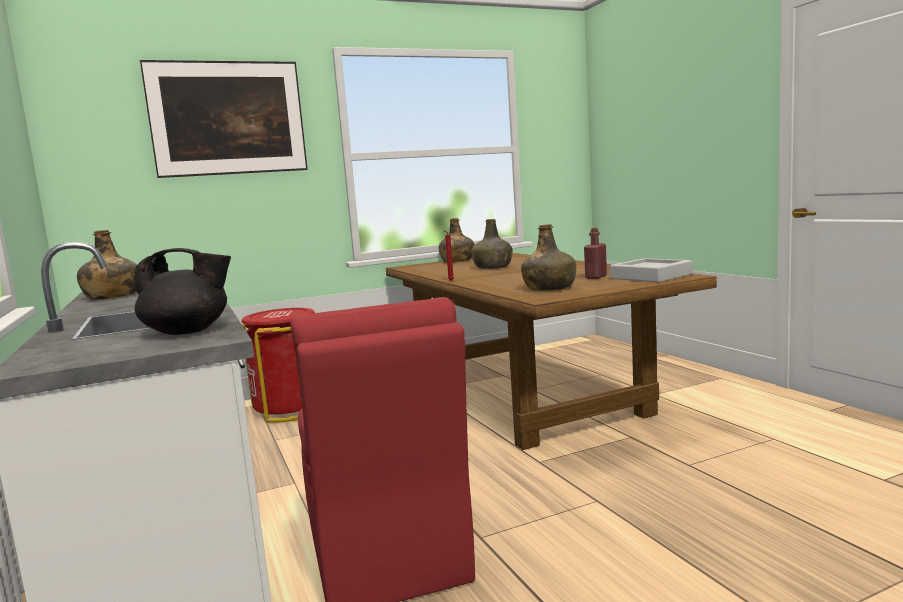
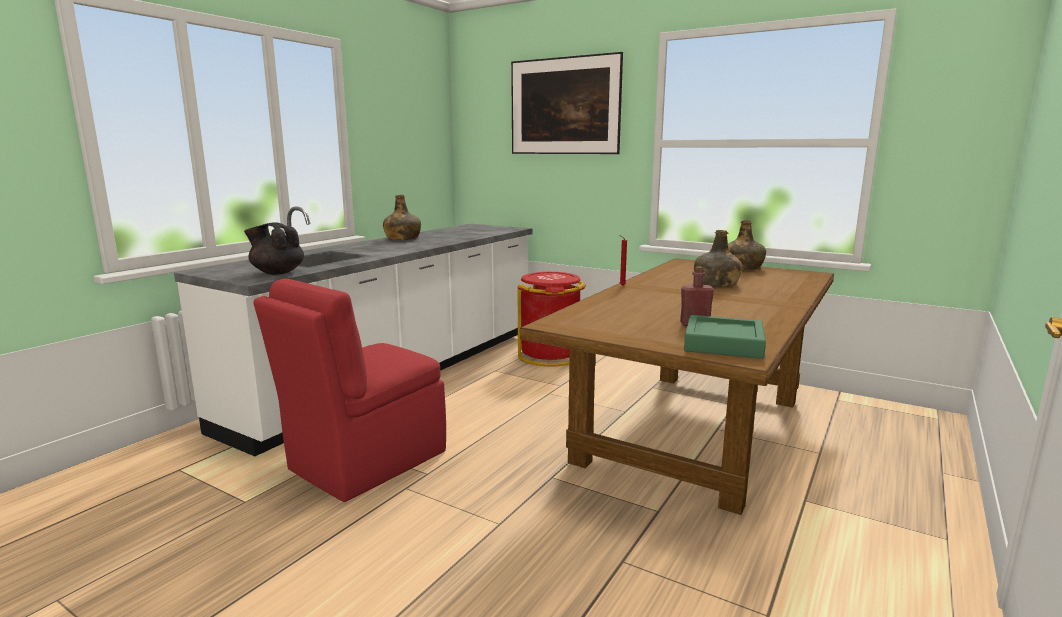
camera: 55 degrees right, 5 degrees up
(188, 332) = (277, 272): black teapot -> black teapot turned 150 degrees clockwise
(549, 288) = (608, 319): green bottle -> none
(651, 276) = (723, 344): grey tray -> green tray

